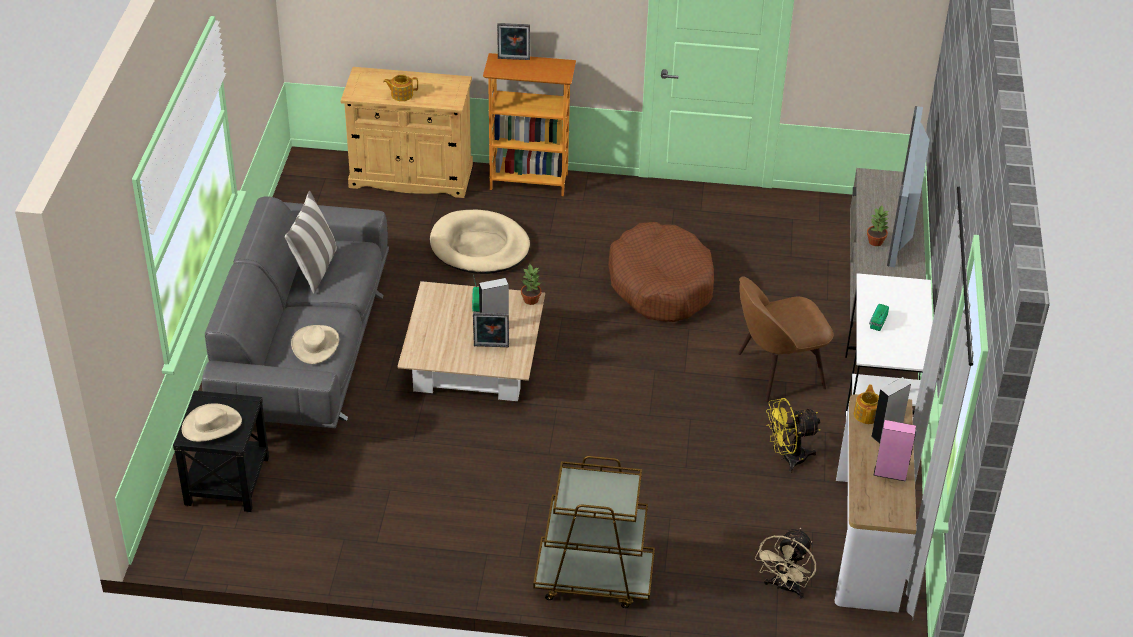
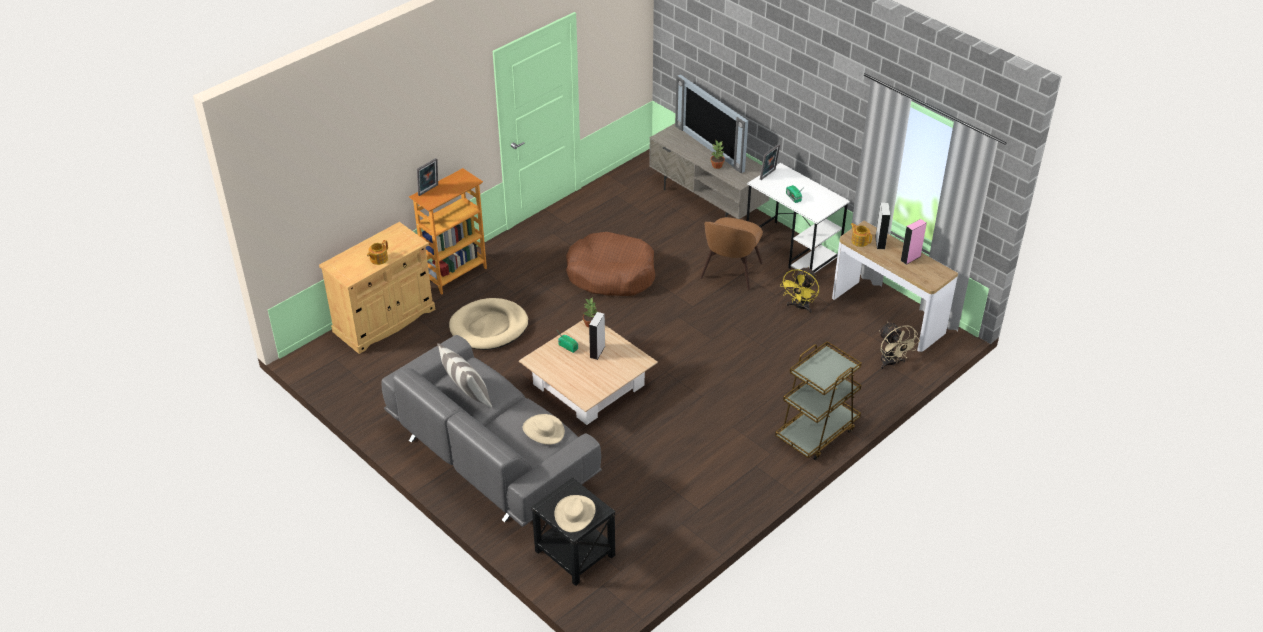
camera: 50 degrees left, 0 degrees up
(491, 347) = (613, 362): picture frame -> picture frame (768, 175)

